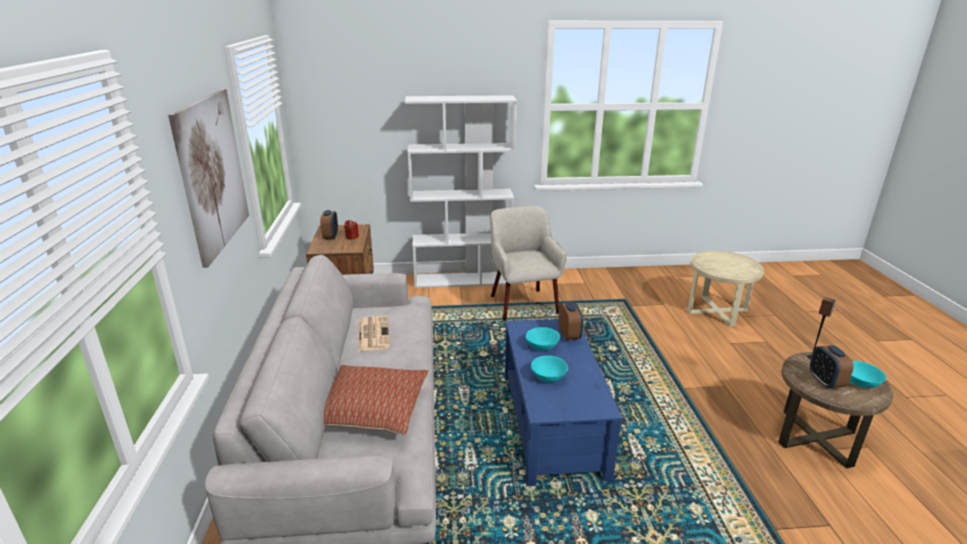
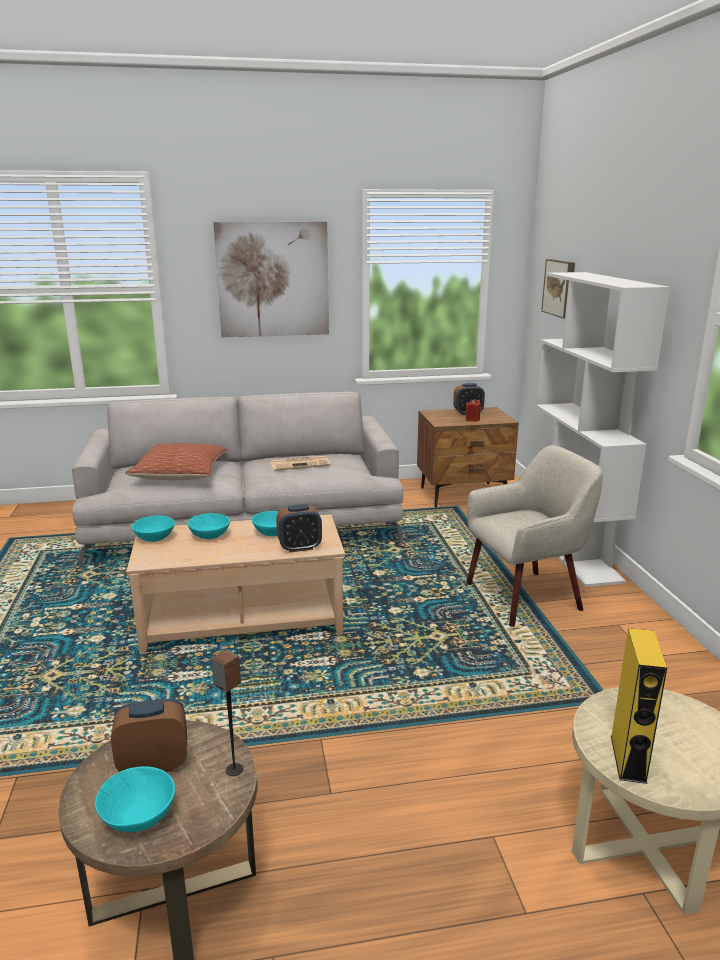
camera: 85 degrees right, 5 degrees down
(356, 112) = (560, 288): none -> picture
(550, 423) = (243, 618): blue coffee table -> beige coffee table
(554, 408) = (154, 538): none -> turquoise bowl
(742, 272) = (628, 758): none -> yellow speaker

